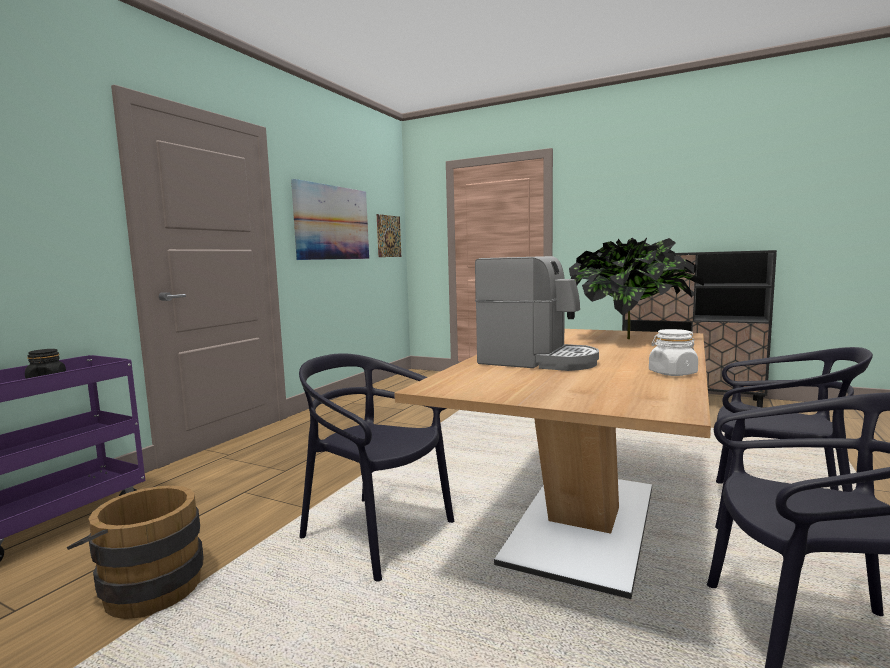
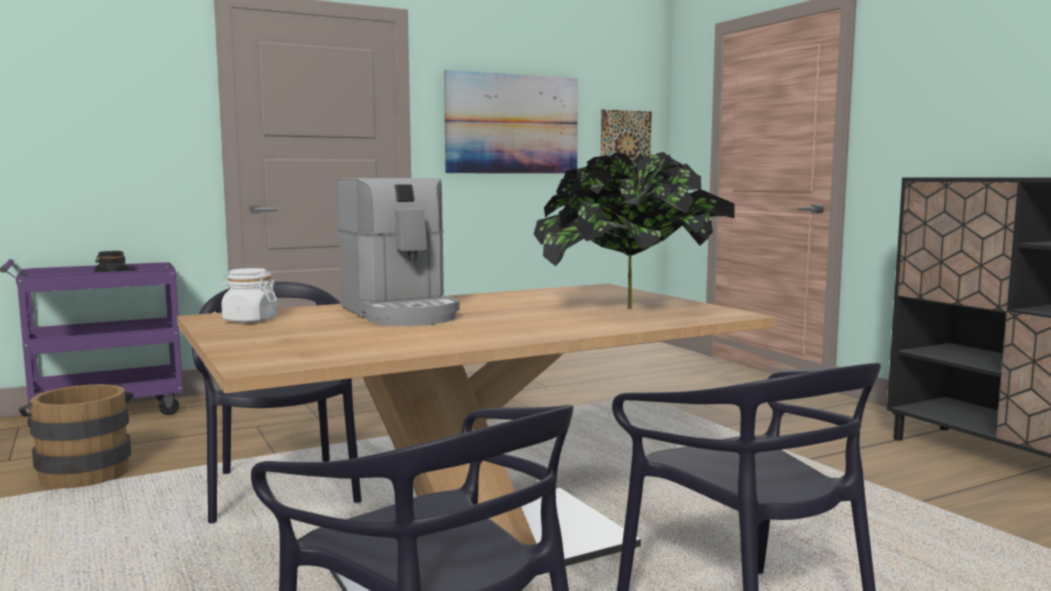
camera: 35 degrees right, 0 degrees up
(672, 373) = (446, 343): white jar -> white jar (250, 320)

